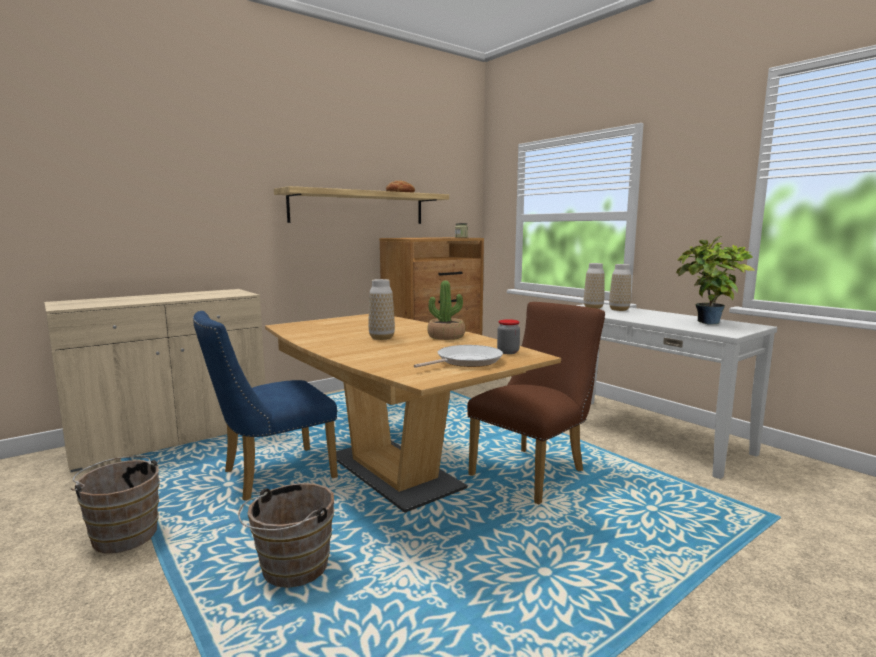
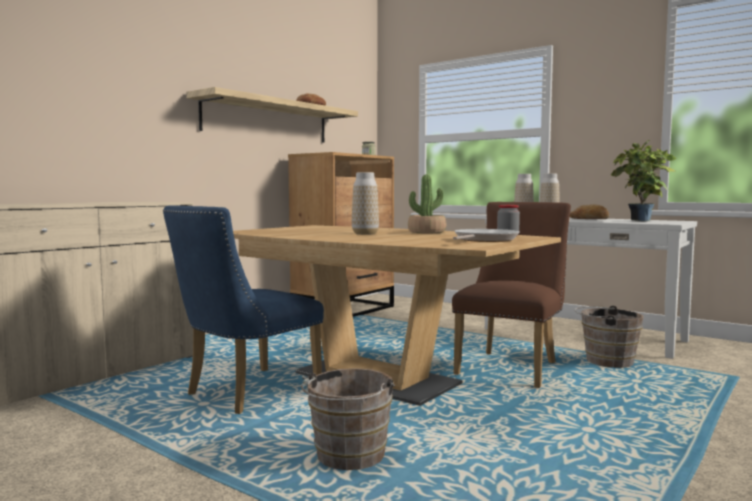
camera: 15 degrees left, 5 degrees down
(124, 534) = (121, 454): brown bucket -> brown bucket (605, 362)
(655, 317) = (589, 219): none -> bread

